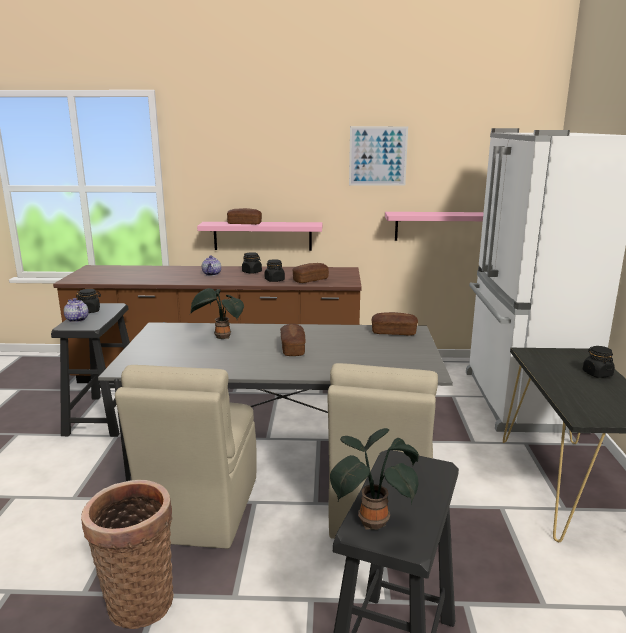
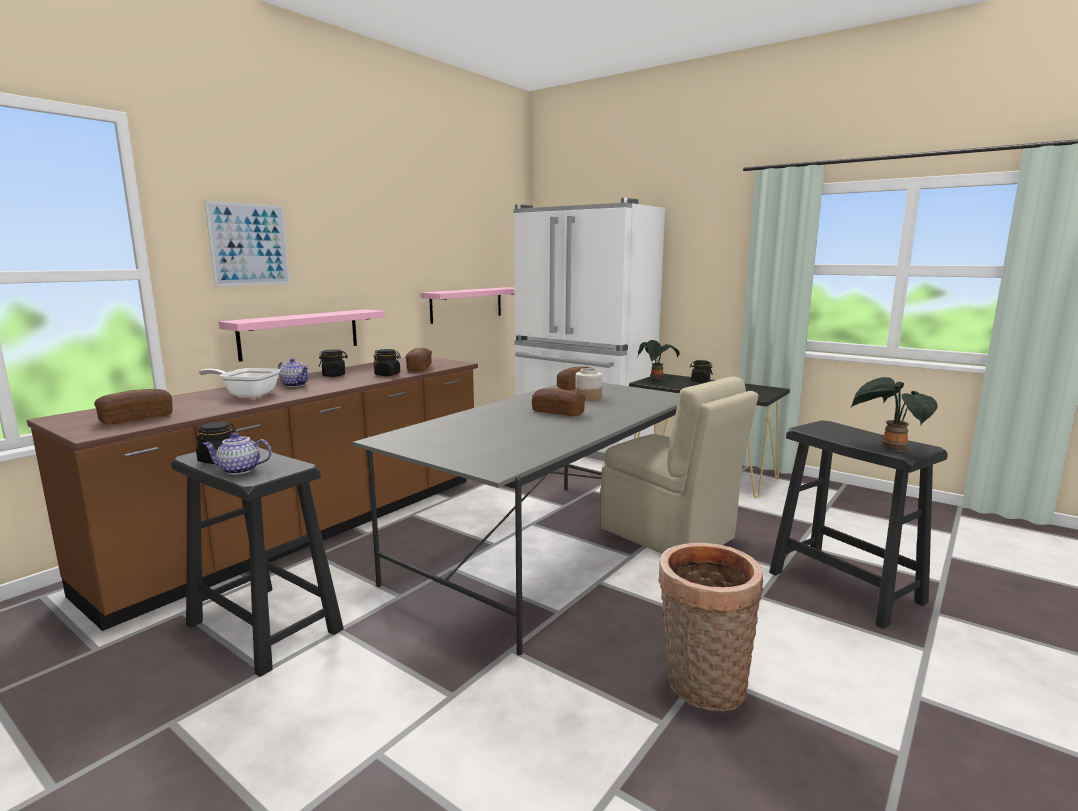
camera: 55 degrees left, 5 degrees down
(175, 274) = (247, 394): none -> frying pan
(200, 510) = (581, 613): beige chair -> none
(220, 337) = (477, 425): potted plant -> potted plant (656, 379)
(244, 223) = (289, 317): bread -> bread (136, 418)
(360, 345) = (588, 397): none -> jar
(378, 156) = (409, 231): picture -> picture (249, 244)

